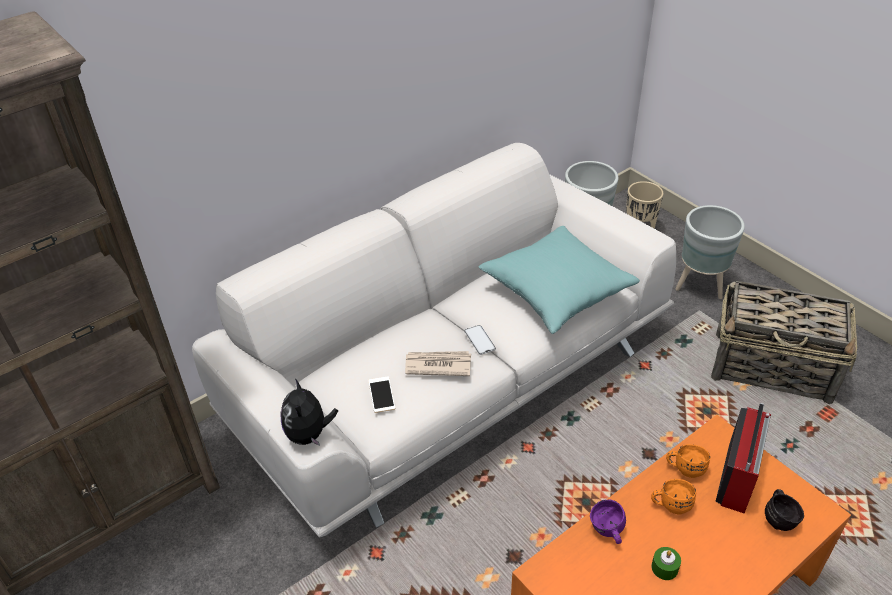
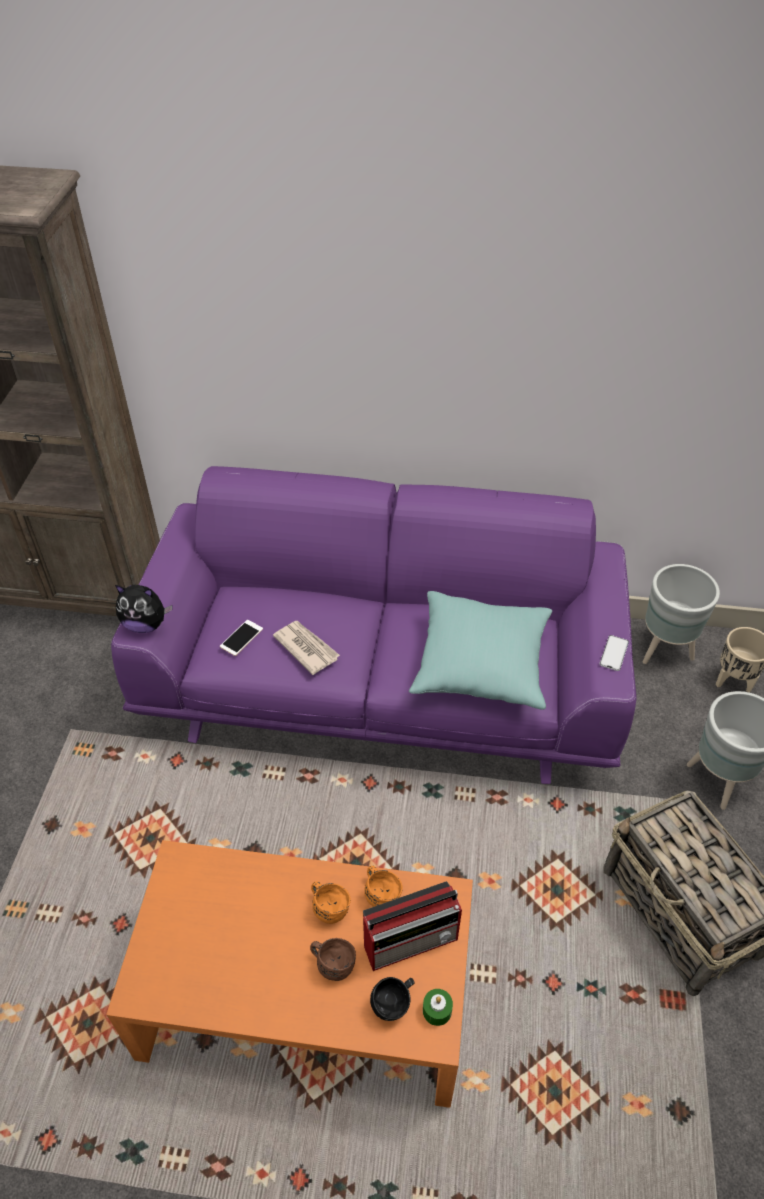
camera: 45 degrees right, 5 degrees up
(309, 434) = (146, 624): plush toy -> plush toy turned 120 degrees counterclockwise
(449, 380) = (383, 680): white sofa -> purple sofa
(479, 340) = (367, 655): phone -> phone (614, 653)
(607, 532) = (256, 879): purple mug -> none
(664, 568) = (256, 944): green candle -> green candle (437, 1010)
(719, 531) = (333, 962): none -> brown mug

